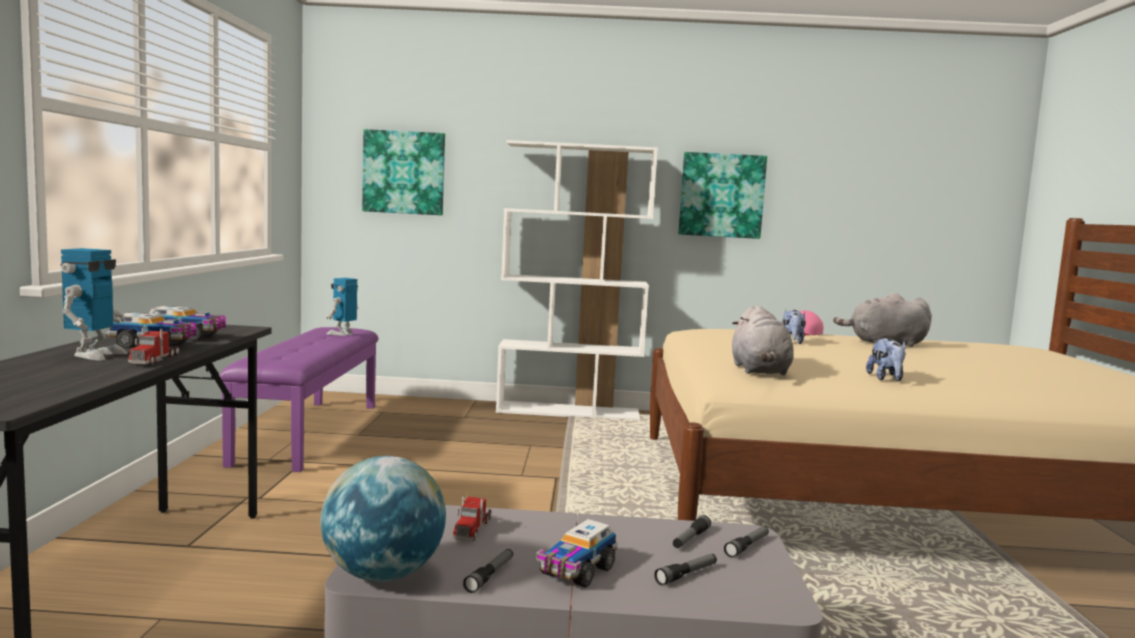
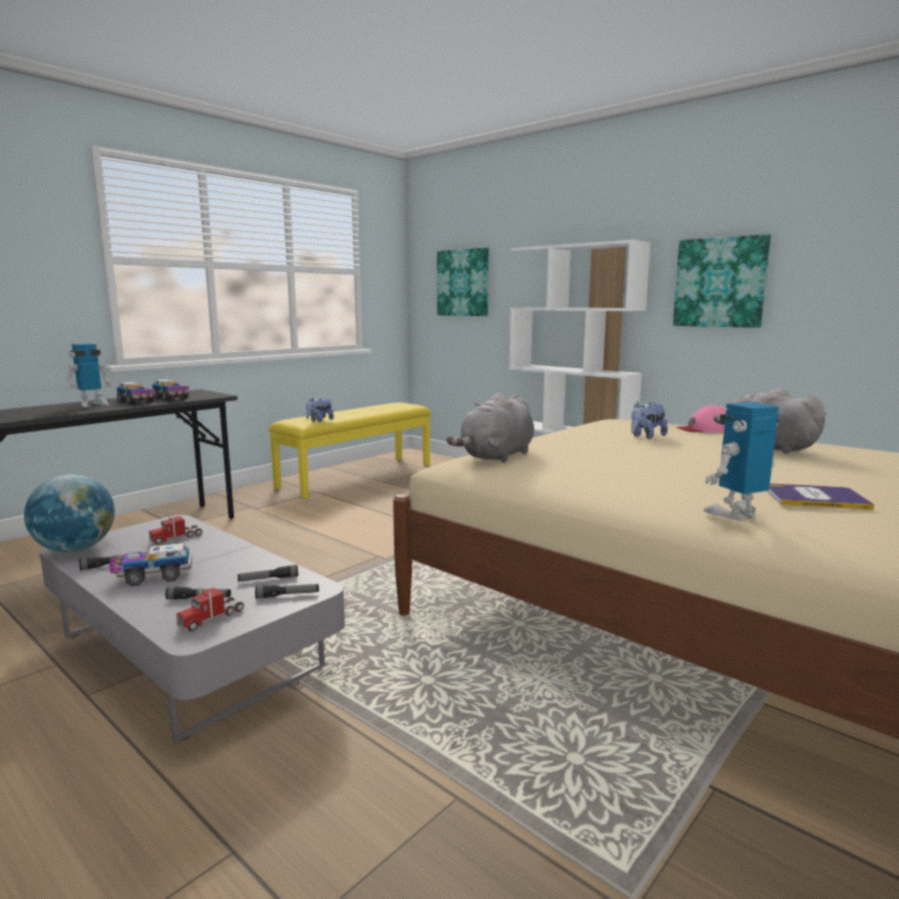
camera: 40 degrees right, 5 degrees up
(154, 360) = (103, 409): toy truck -> toy truck (211, 618)
(308, 432) = (356, 475): purple bench -> yellow bench
(342, 334) = (393, 407): toy robot -> toy robot (735, 515)
(886, 379) = (600, 478): plush toy -> plush toy (319, 420)
(1022, 375) = (815, 498): none -> book

